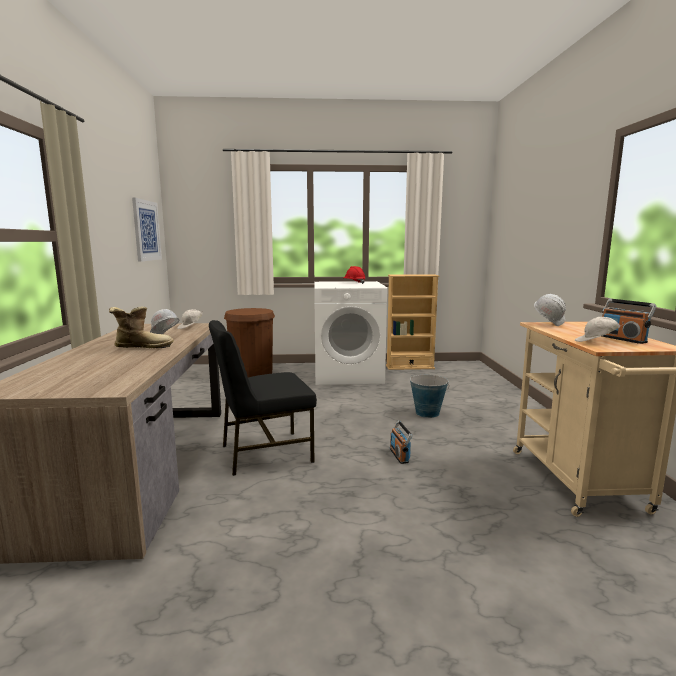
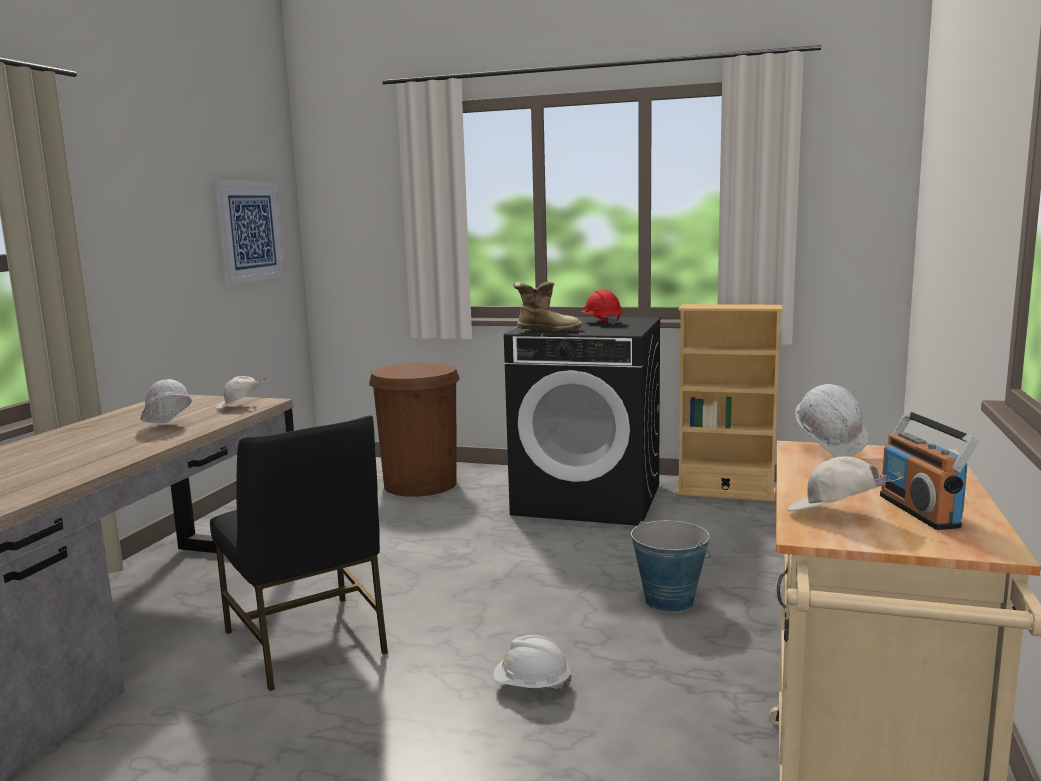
camera: 20 degrees right, 0 degrees up
(142, 347) = (107, 445): boot -> boot (546, 330)
(264, 453) = (307, 642): black chair -> black chair turned 120 degrees counterclockwise
(348, 375) = (589, 499): white washing machine -> black washing machine
(399, 455) = (532, 686): radio -> white hard hat

